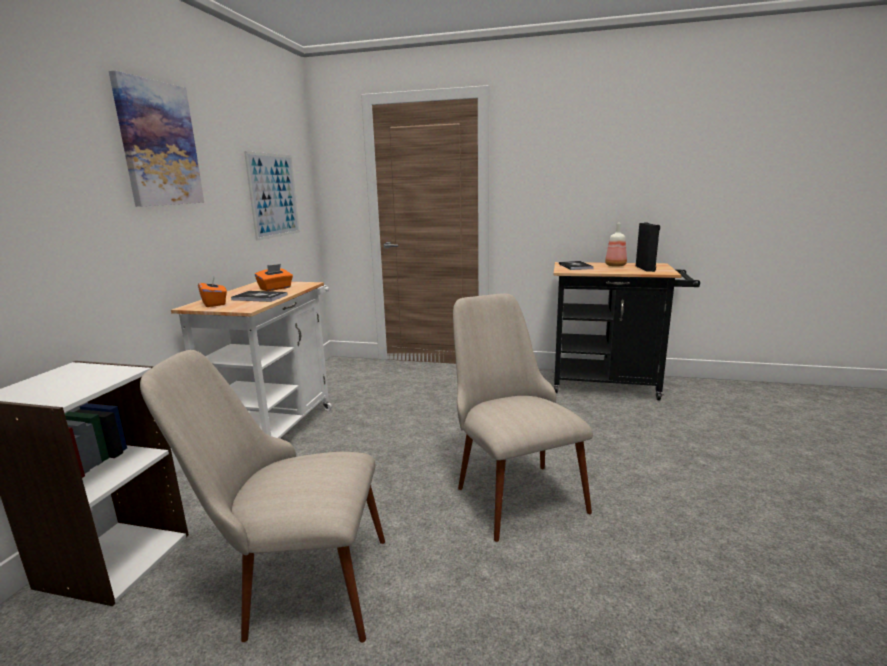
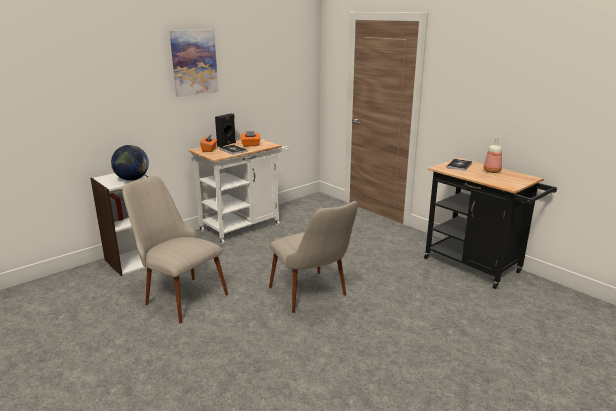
camera: 35 degrees right, 5 degrees up
(101, 377) = (132, 179): none -> globe
(273, 195) = (277, 82): picture -> none
(511, 487) = (313, 297): beige chair -> beige chair turned 135 degrees clockwise
(646, 269) = (505, 179): black speaker -> black speaker (227, 144)

